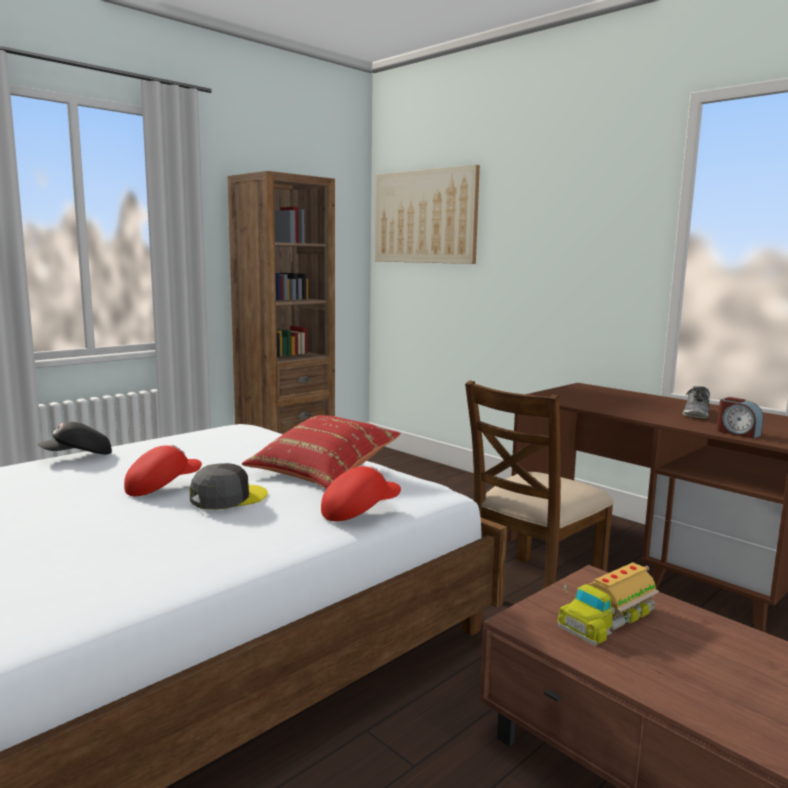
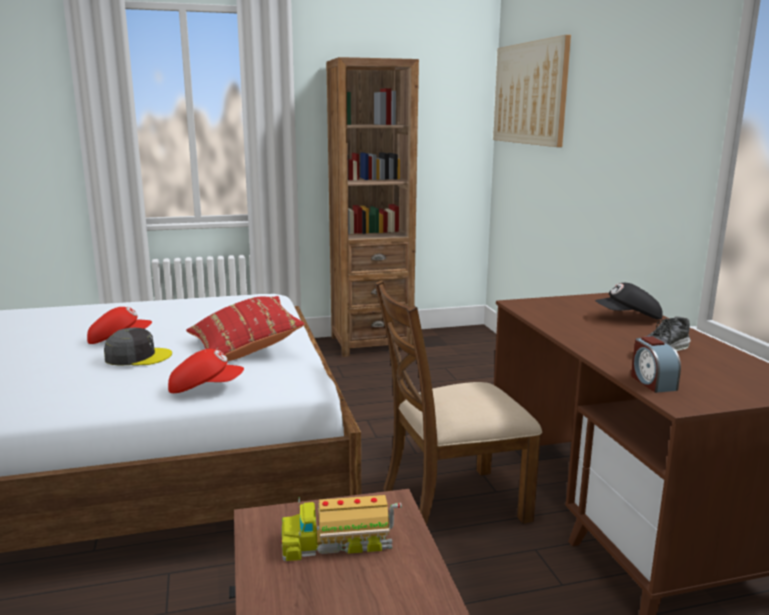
camera: 30 degrees right, 5 degrees up
(78, 457) = (116, 305): black cap -> black cap (629, 318)

